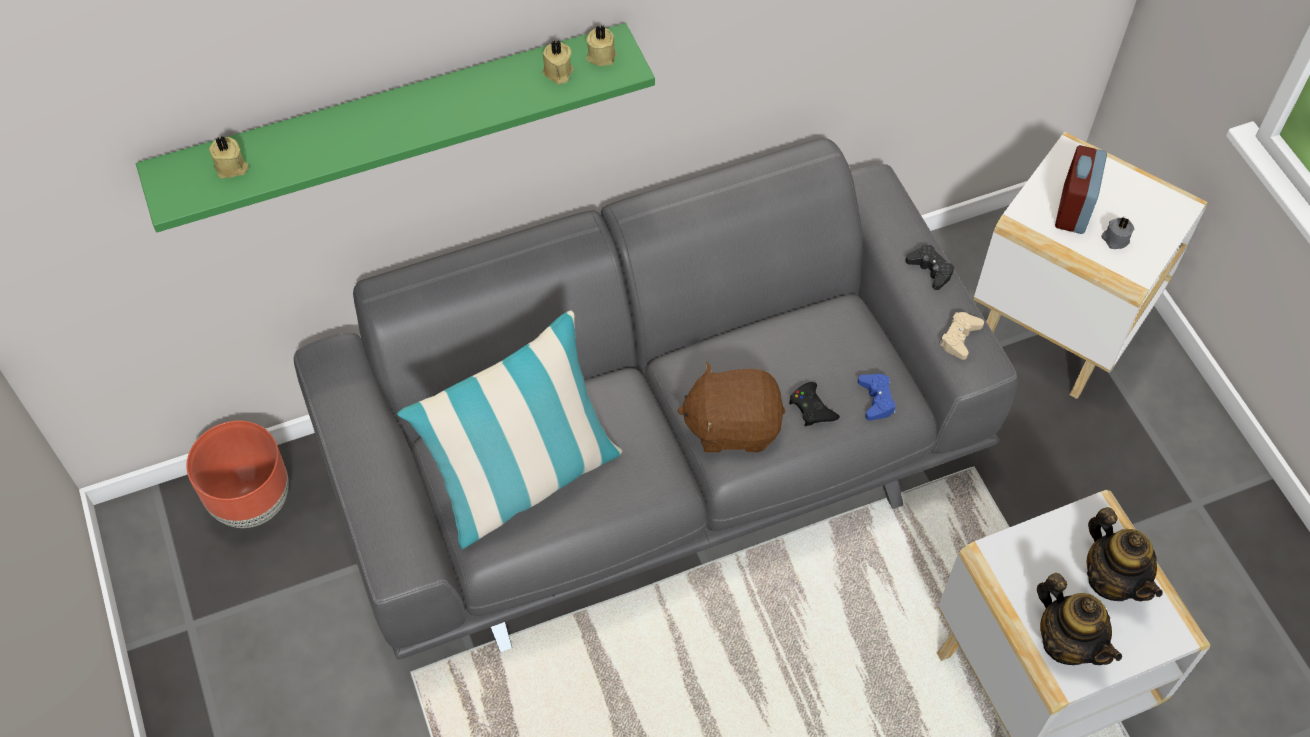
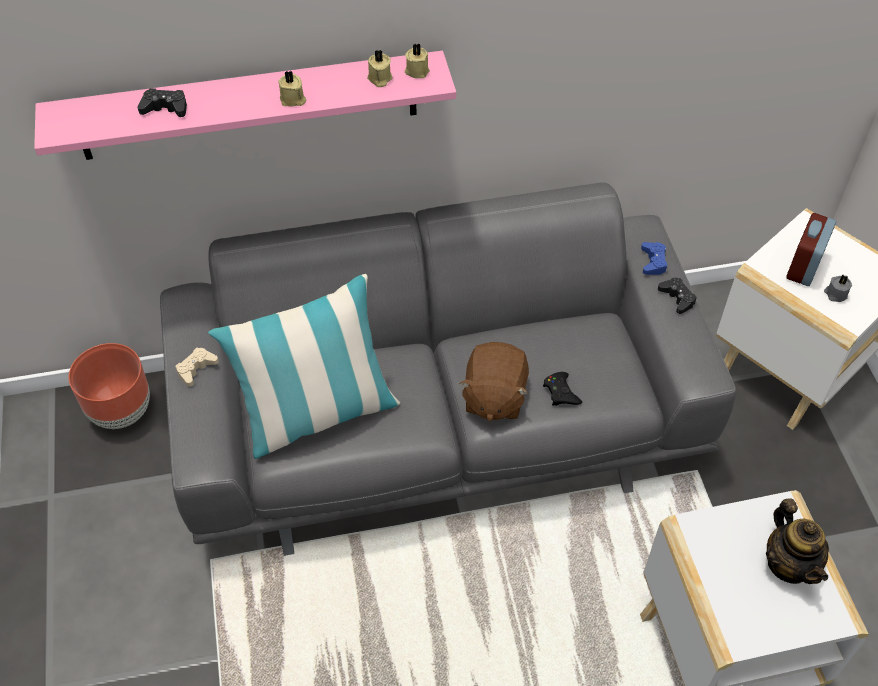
camera: 10 degrees right, 5 degrees down
(231, 167) = (106, 115): beige candle -> beige candle (293, 100)
(302, 148) = (165, 108): none -> black game controller
(395, 122) = (249, 106): green shelf -> pink shelf
(732, 425) = (493, 397): brown plush toy -> brown plush toy turned 90 degrees counterclockwise
(876, 399) = (615, 393): blue game controller -> blue game controller (653, 262)
(959, 338) = (692, 353): beige game controller -> beige game controller (196, 369)
(1067, 642) = (740, 610): teapot -> none

